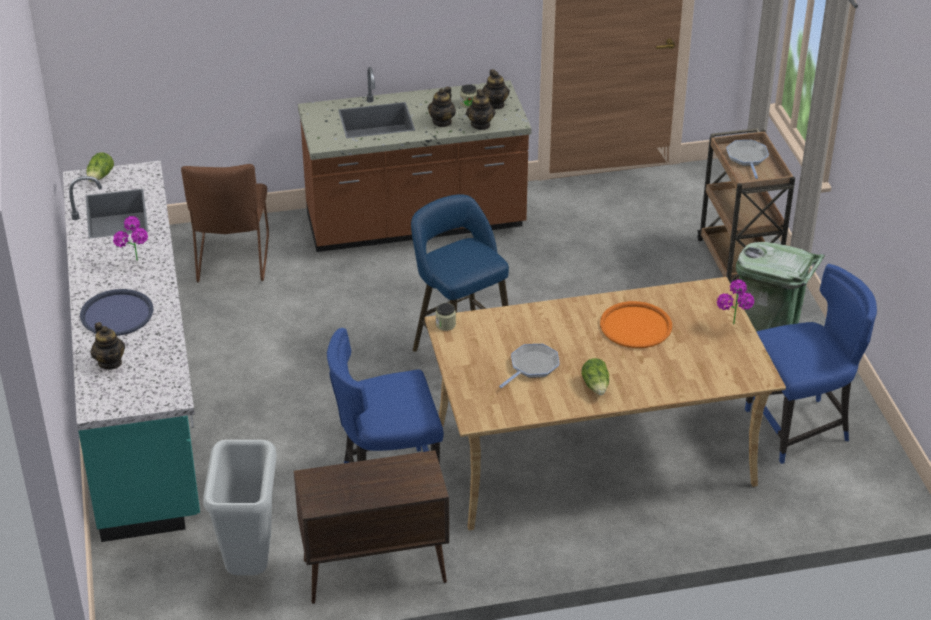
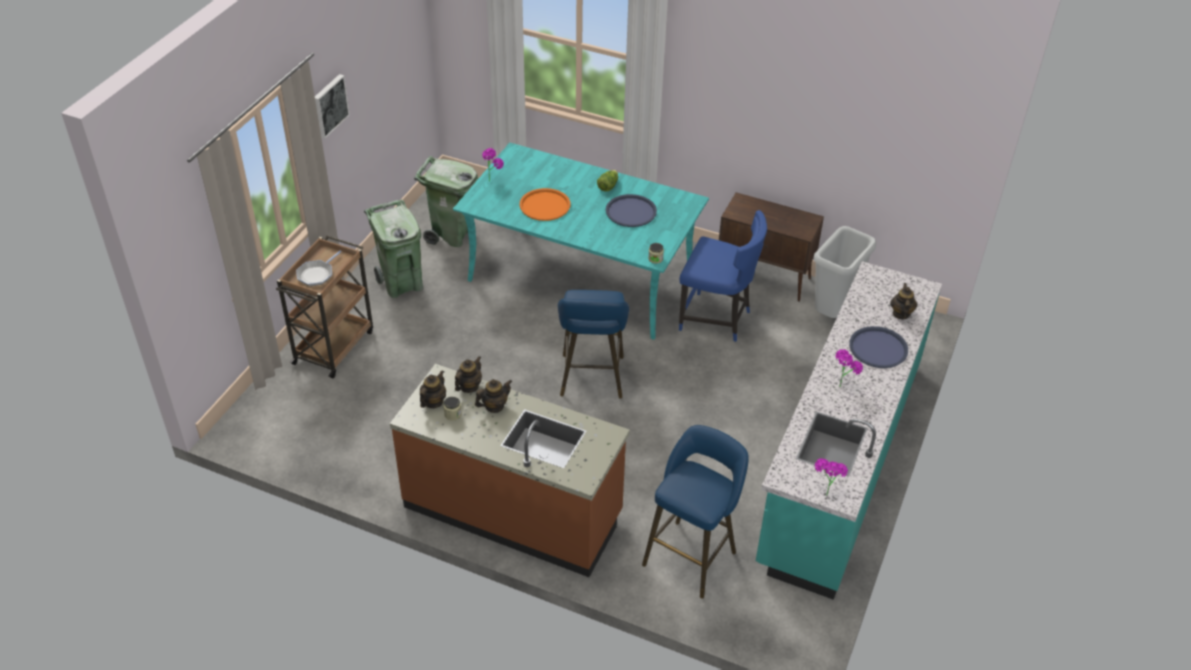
camera: 145 degrees left, 5 degrees up
(100, 177) = (825, 491): lettuce -> potted plant
(232, 262) = (692, 555): brown chair -> blue stool
(532, 366) = (631, 211): frying pan -> blue tray
(594, 453) = (580, 277): beige dining table -> turquoise dining table
(800, 428) = (452, 235): blue chair -> green trash can
(875, 119) = (329, 105): none -> picture

